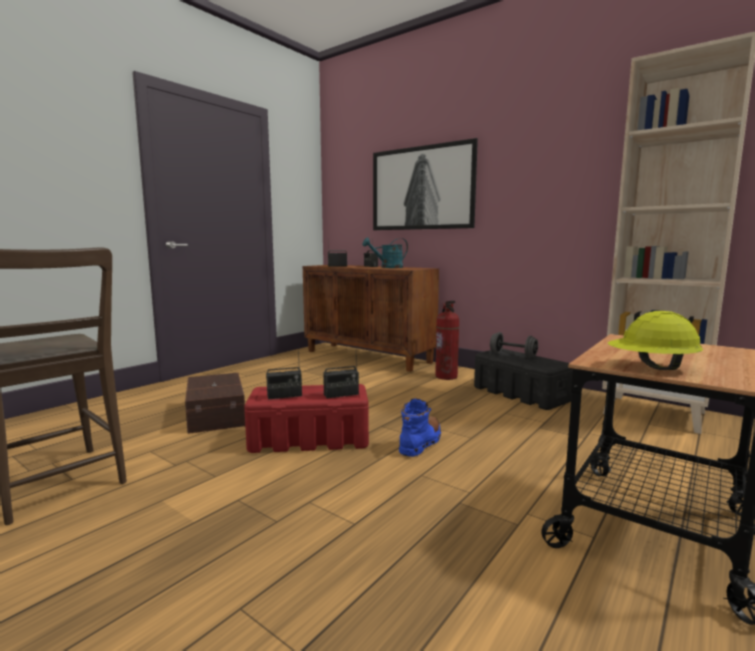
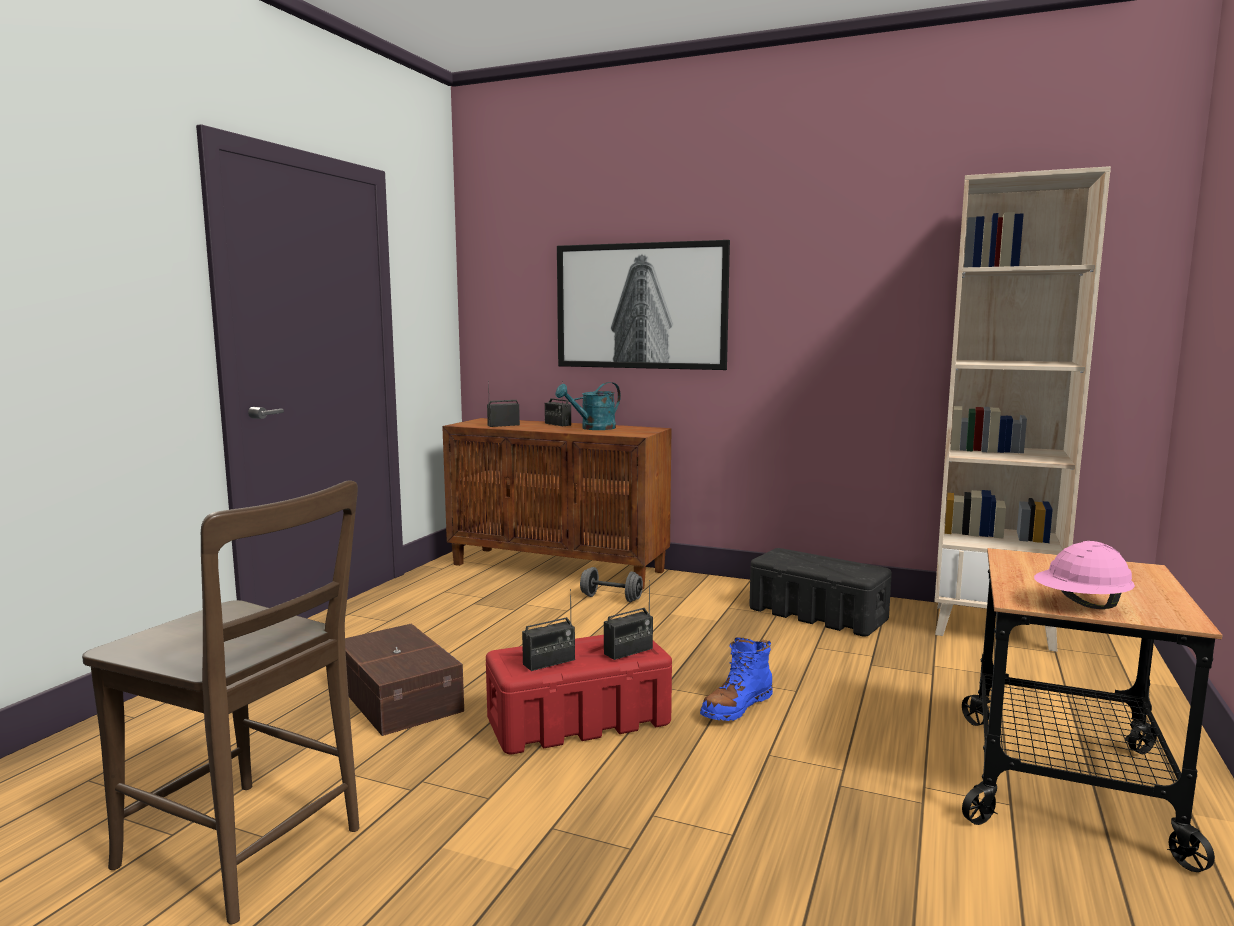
camera: 15 degrees left, 0 degrees up
(421, 443) = (736, 707): blue boot -> blue boot turned 150 degrees counterclockwise
(446, 376) = (699, 594): fire extinguisher -> none
(513, 355) = (804, 560): grey dumbbell -> grey dumbbell (611, 598)
(652, 368) = (1081, 605): yellow hard hat -> pink hard hat

